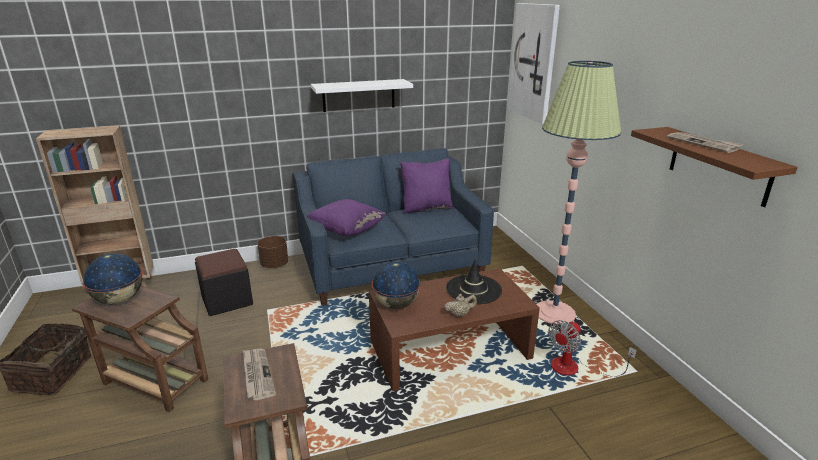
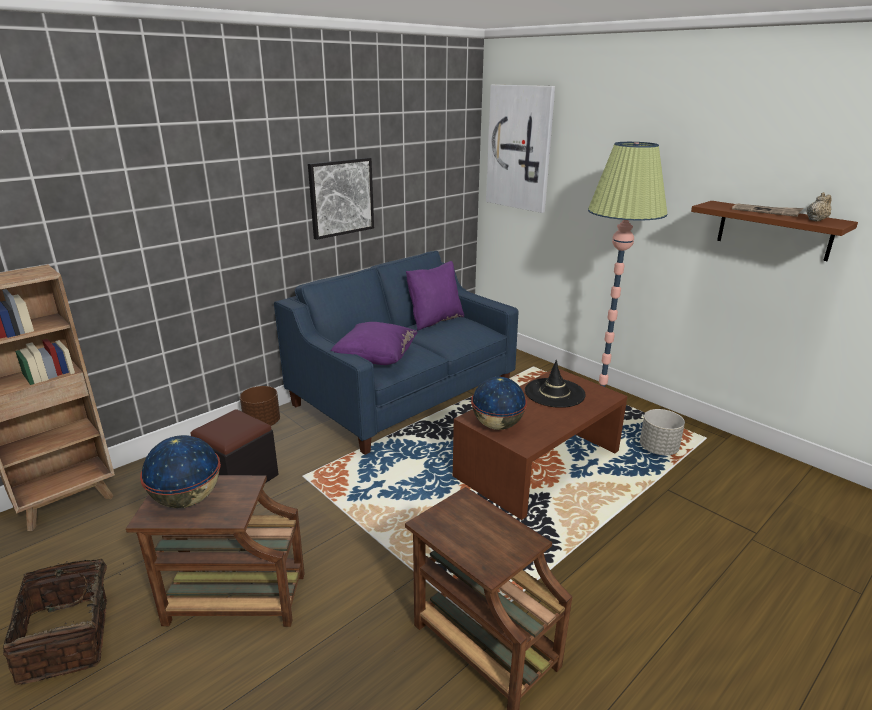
camera: 25 degrees left, 0 degrees up
(257, 374) = (466, 529): newspaper -> none
(358, 95) = (341, 197): white shelf -> picture
(460, 314) = (567, 419): beige teapot -> beige teapot (816, 220)
(575, 368) = (658, 449): fan -> grey planter

